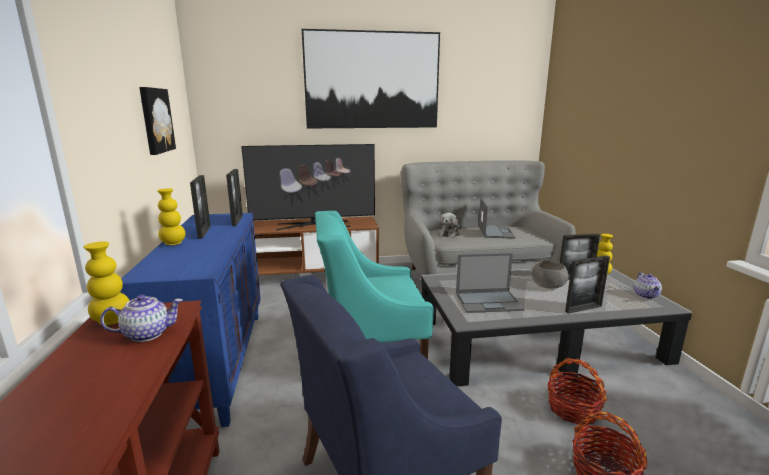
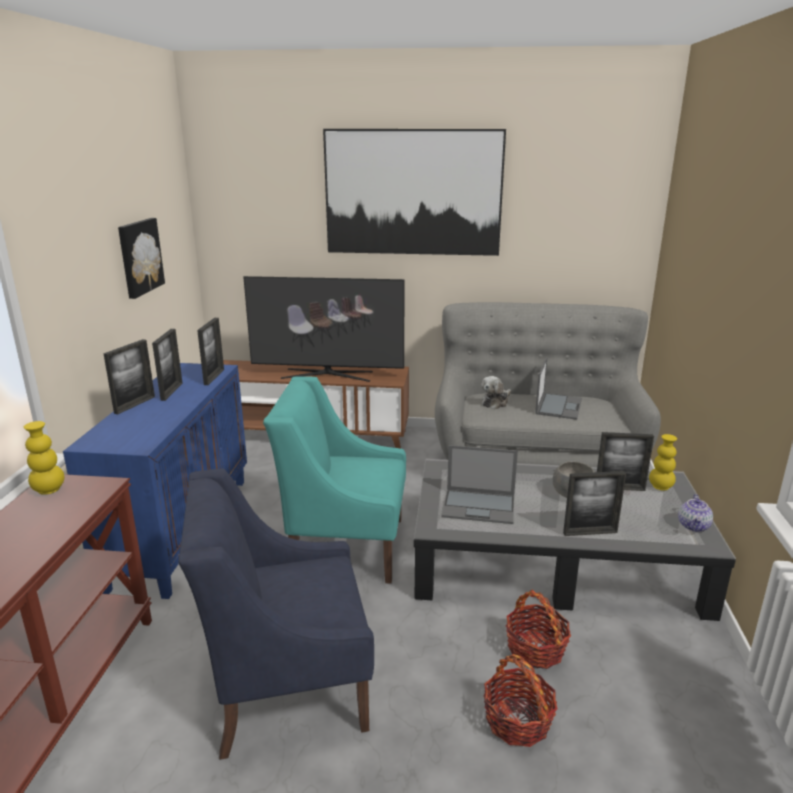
camera: 15 degrees right, 5 degrees up
(147, 334) = (70, 508): teapot -> none
(173, 243) = (135, 405): yellow vase -> picture frame

